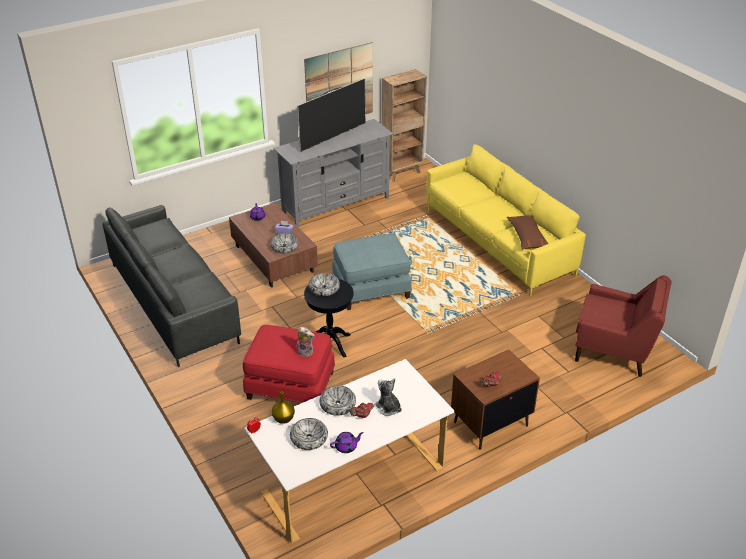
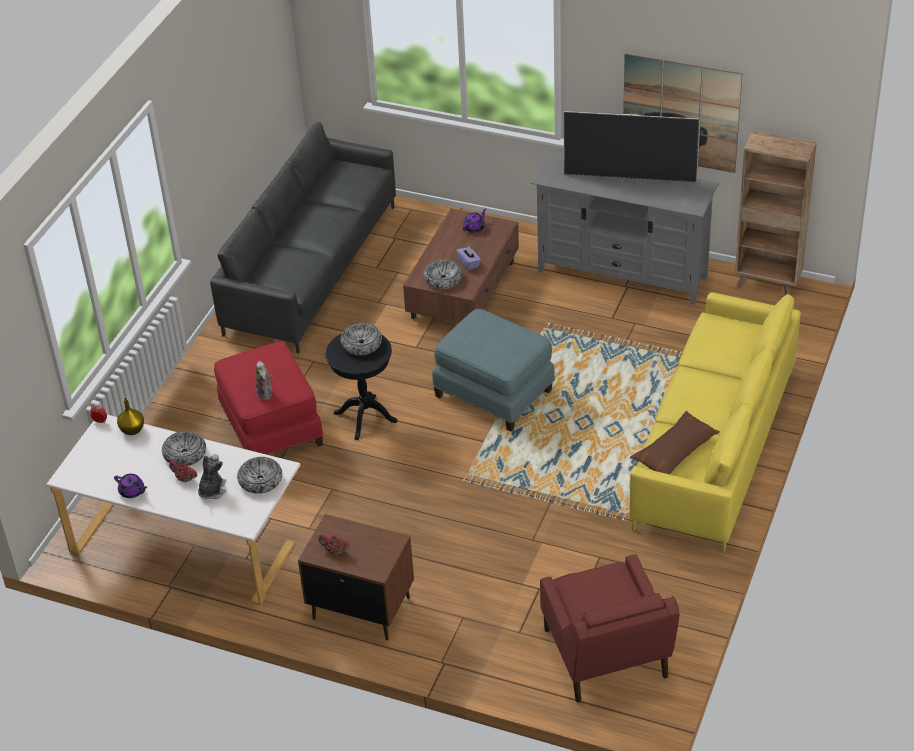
camera: 55 degrees right, 5 degrees up
(309, 438) = (122, 461): bowl -> bowl (260, 480)

